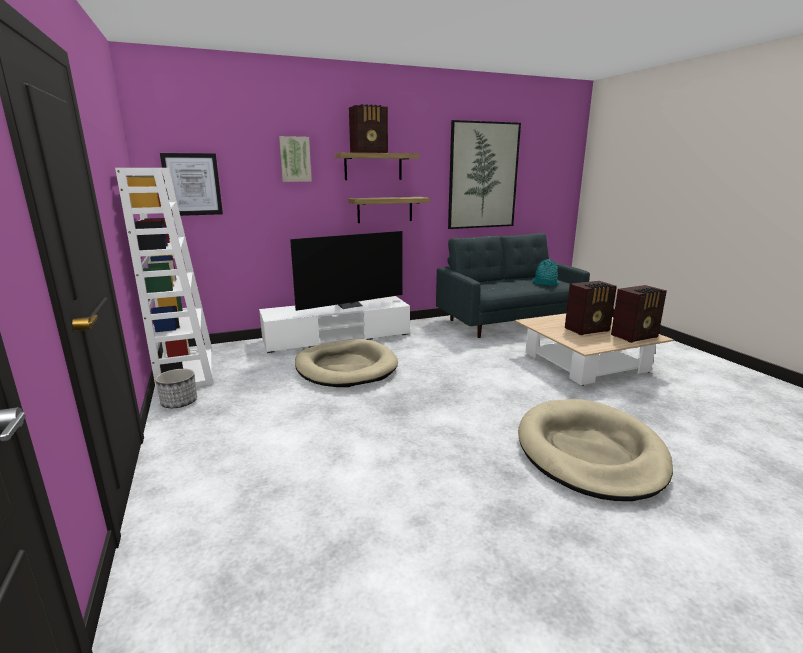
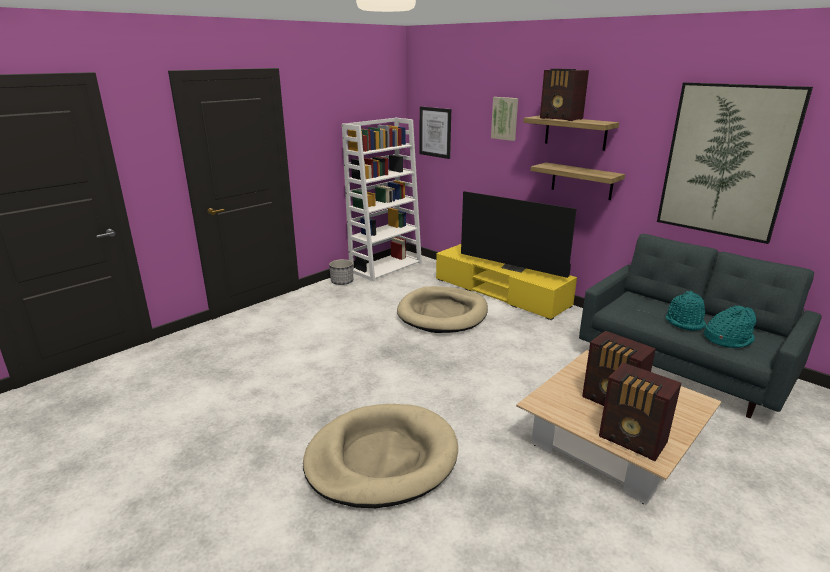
camera: 65 degrees right, 5 degrees up
(336, 337) = (500, 292): white tv stand -> yellow tv stand
(517, 284) = (685, 322): none -> turquoise hat

